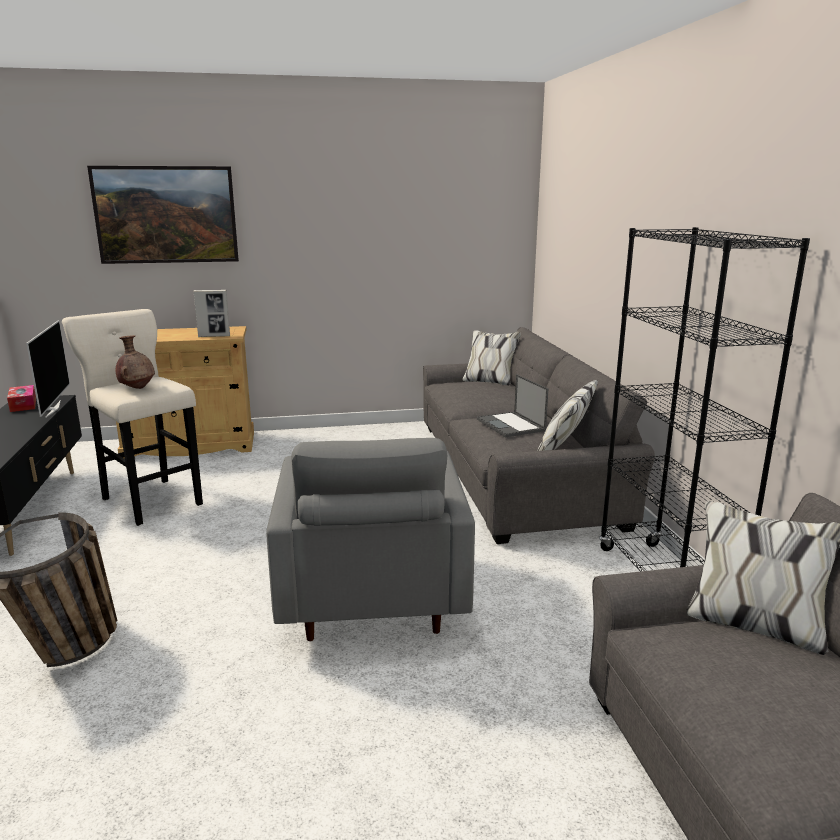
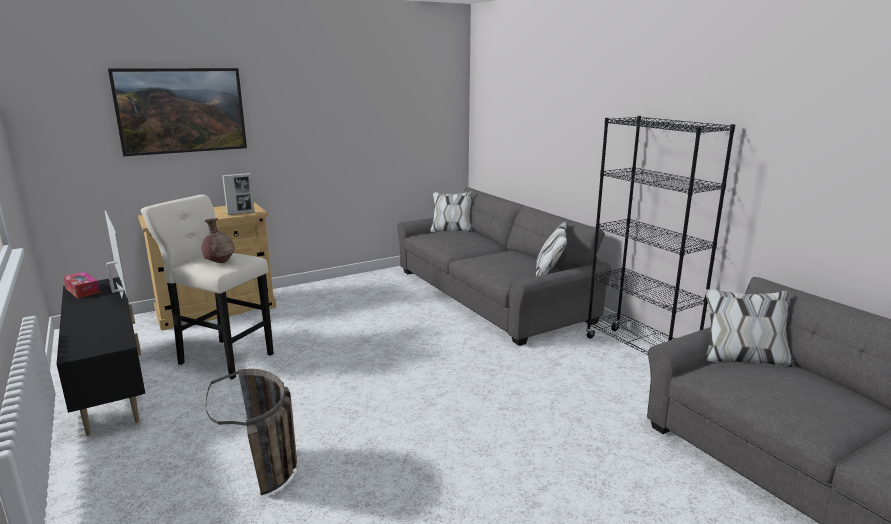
camera: 20 degrees left, 0 degrees up
(370, 599) = (465, 397): grey armchair -> none
(511, 425) = (502, 260): laptop -> none

